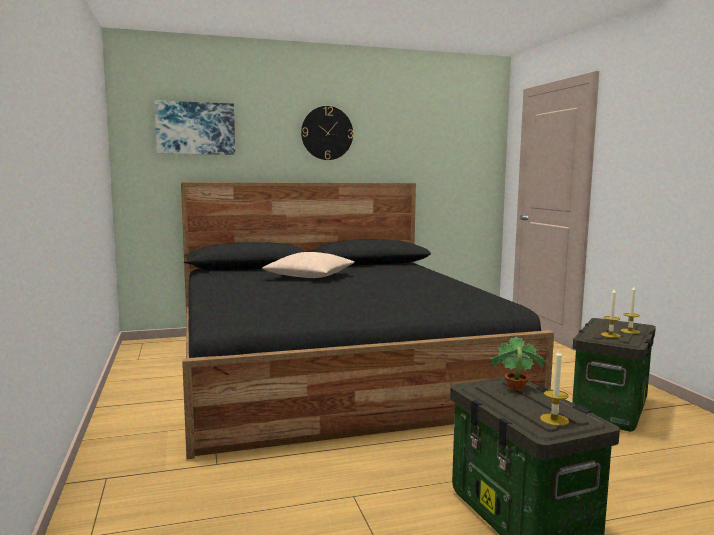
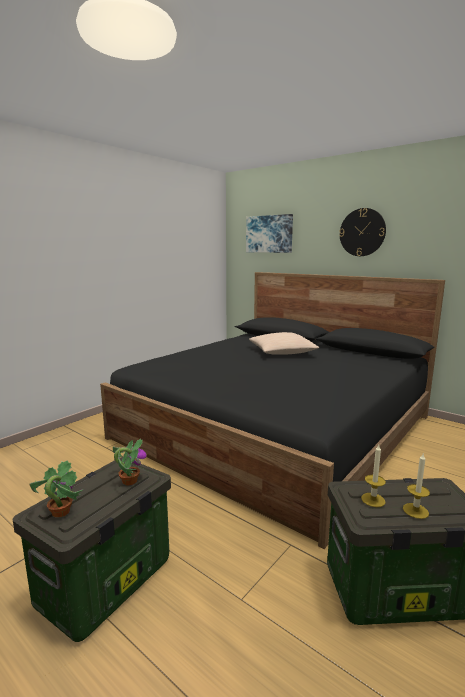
camera: 55 degrees right, 5 degrees up
(554, 419) = (60, 512): candle -> potted plant

